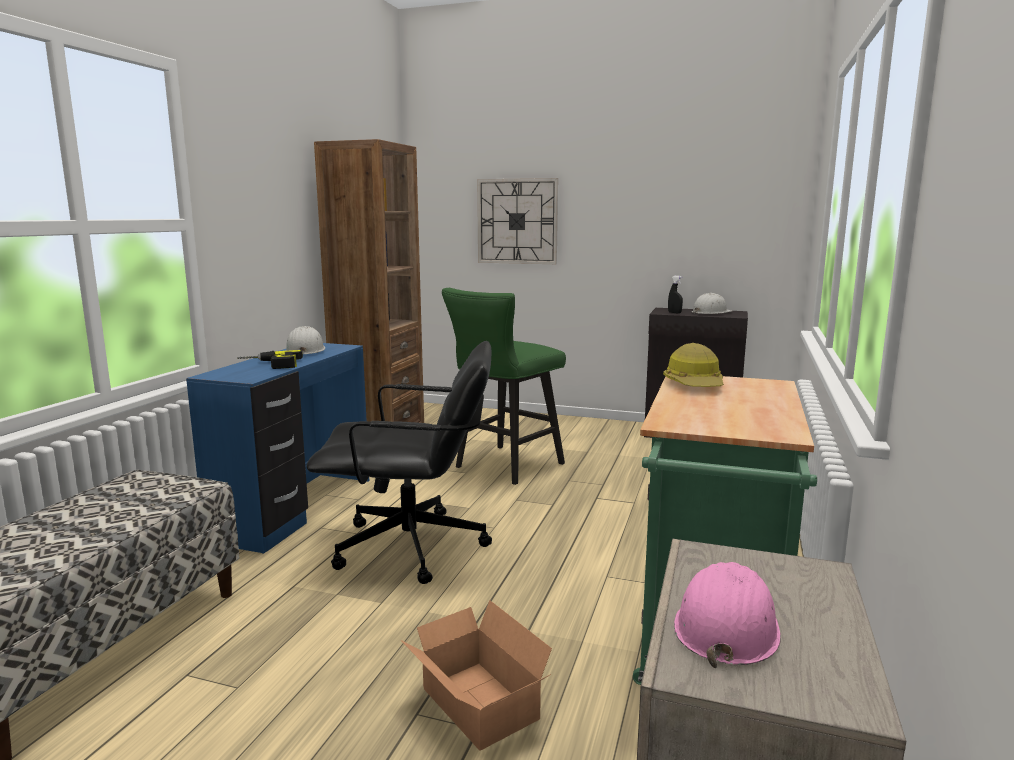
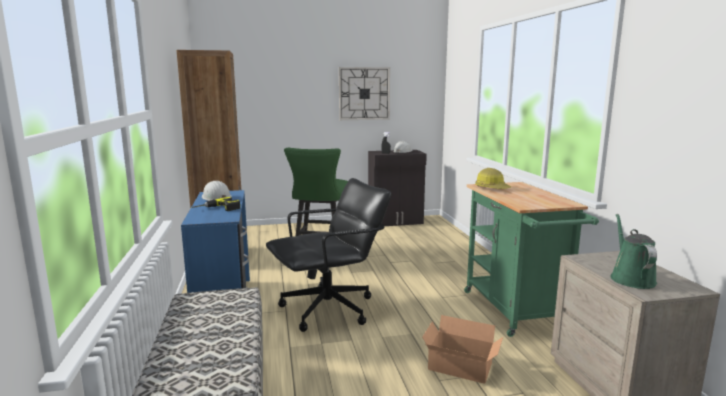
camera: 30 degrees left, 0 degrees up
(517, 221) = (279, 101): wall clock -> wall clock (364, 93)
(726, 626) = (630, 278): pink hard hat -> green watering can

